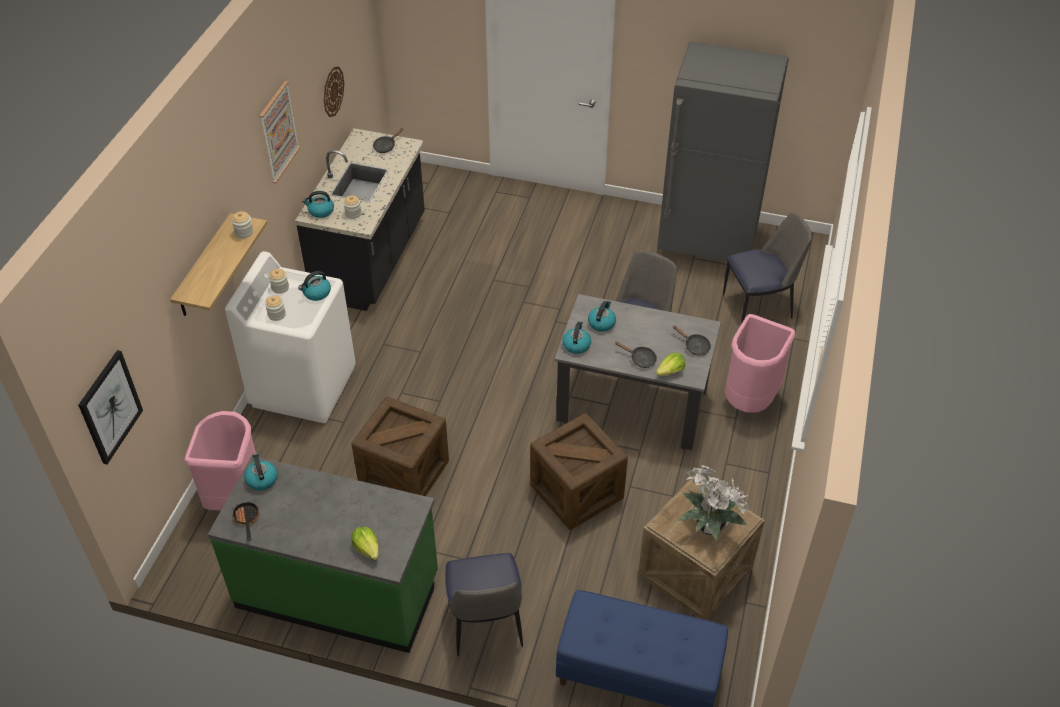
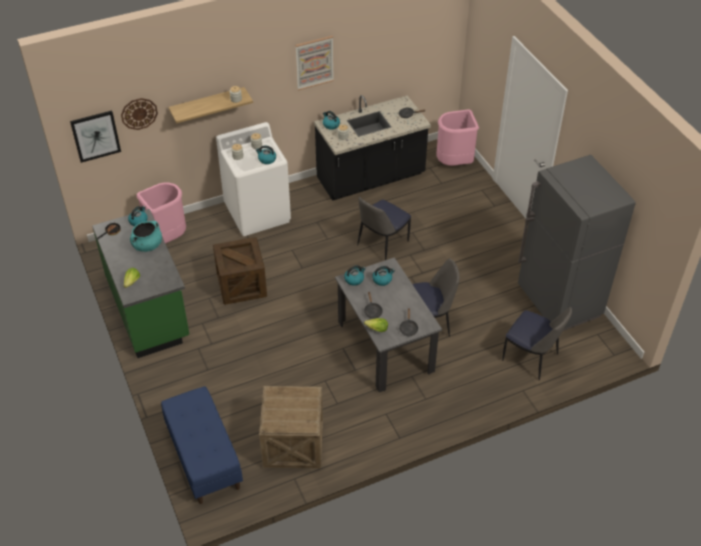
camera: 50 degrees right, 0 degrees up
(318, 495) = (147, 245): none -> turquoise cooking pot
(333, 91) = (389, 63): wall clock -> wall clock (139, 113)
(485, 625) = (179, 376): chair -> chair (382, 244)
(576, 492) = (298, 360): crate -> none
(708, 526) = (289, 412): potted plant -> none
(750, 400) = (447, 397): pink trash can -> pink trash can (454, 163)

